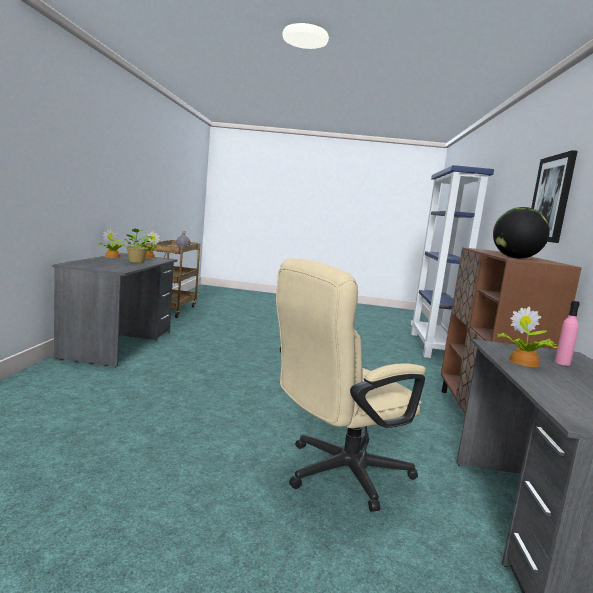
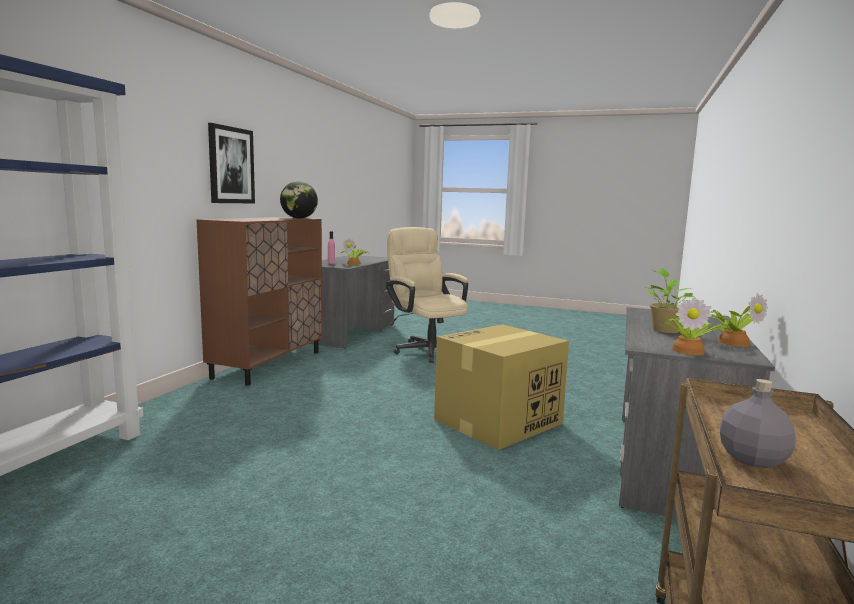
camera: 165 degrees left, 0 degrees up
(221, 365) = (497, 422): none -> cardboard box
(336, 474) = (426, 350): beige office chair -> beige office chair turned 105 degrees counterclockwise

